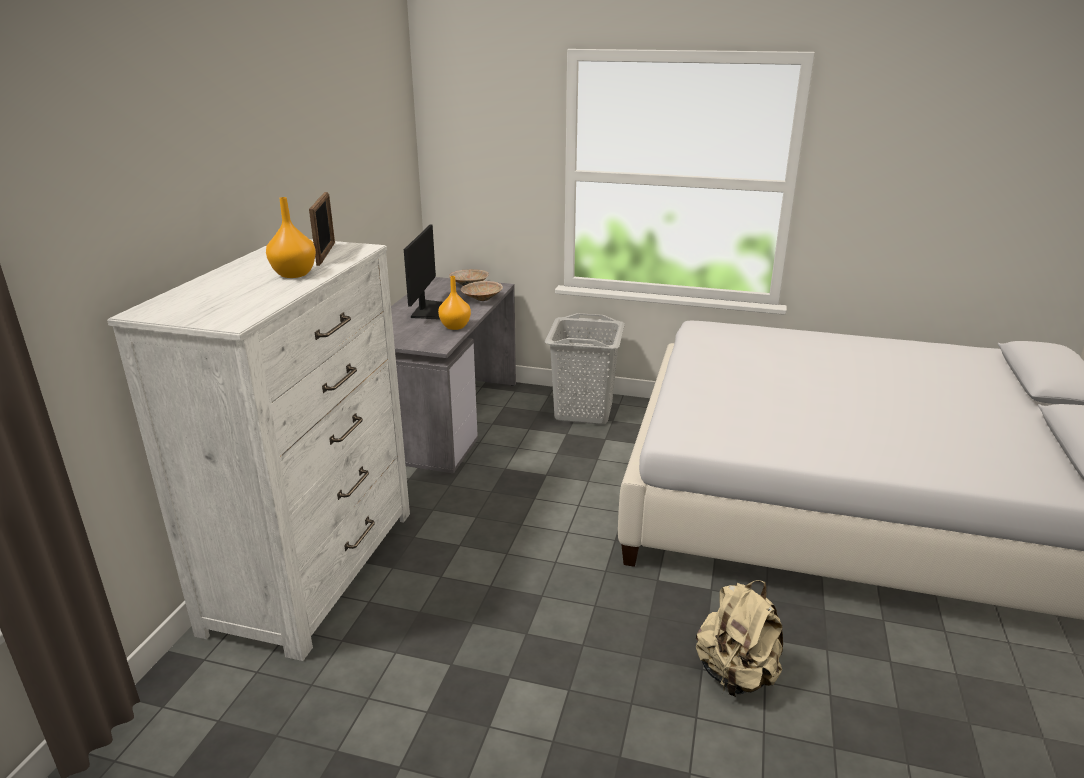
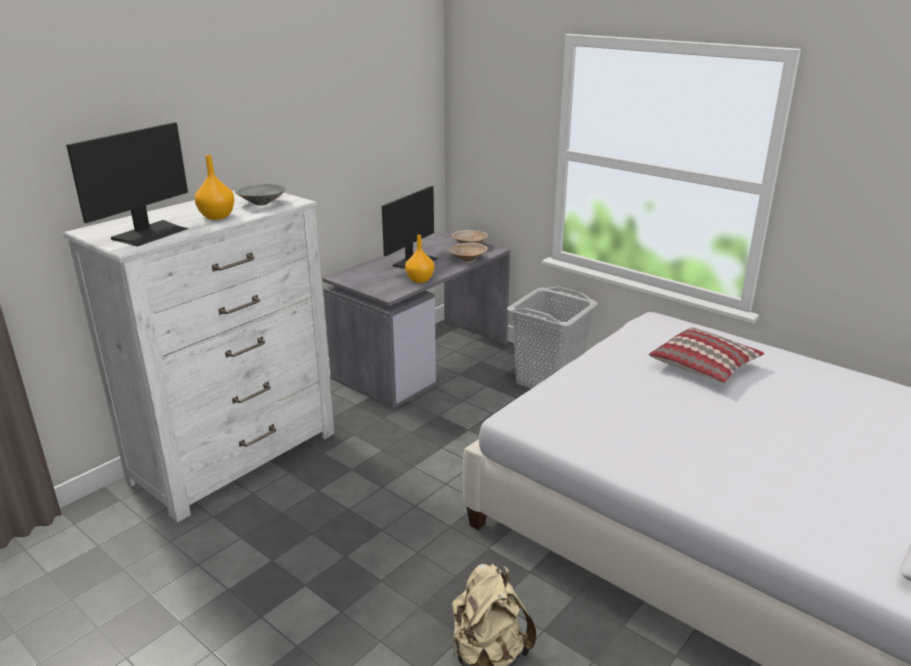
camera: 25 degrees right, 0 degrees up
(237, 302) = (150, 233): none -> monitor
(326, 254) = (262, 203): picture frame -> grey bowl
(783, 357) = (704, 366): none -> pillow

